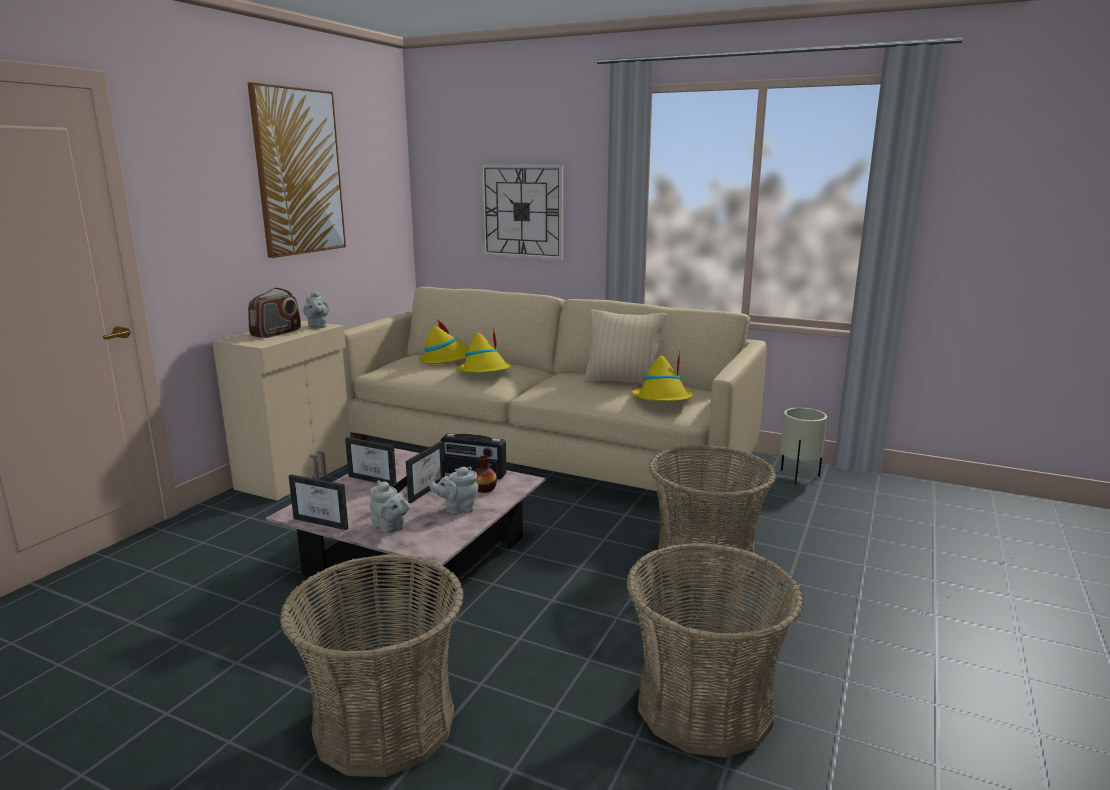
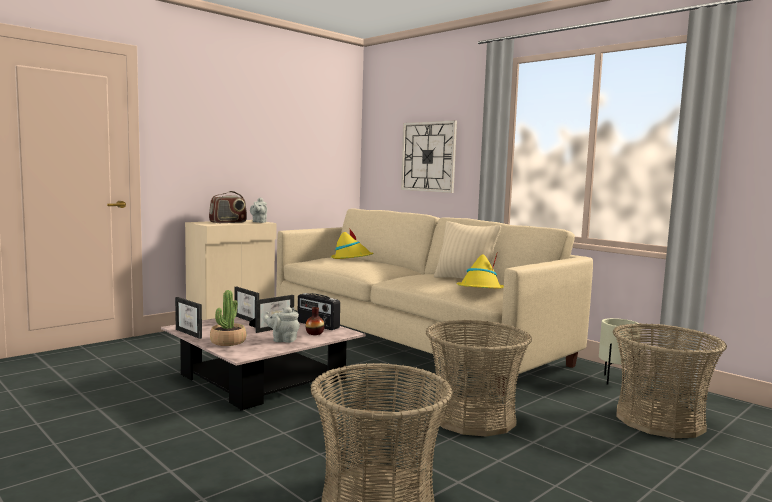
camera: 20 degrees right, 10 degrees down
(298, 172) = (267, 120): picture -> none
(384, 723) = (149, 456): basket -> basket (659, 420)
(390, 528) = (228, 342): grey teapot -> potted plant
(485, 372) = (367, 265): yellow hat -> none

